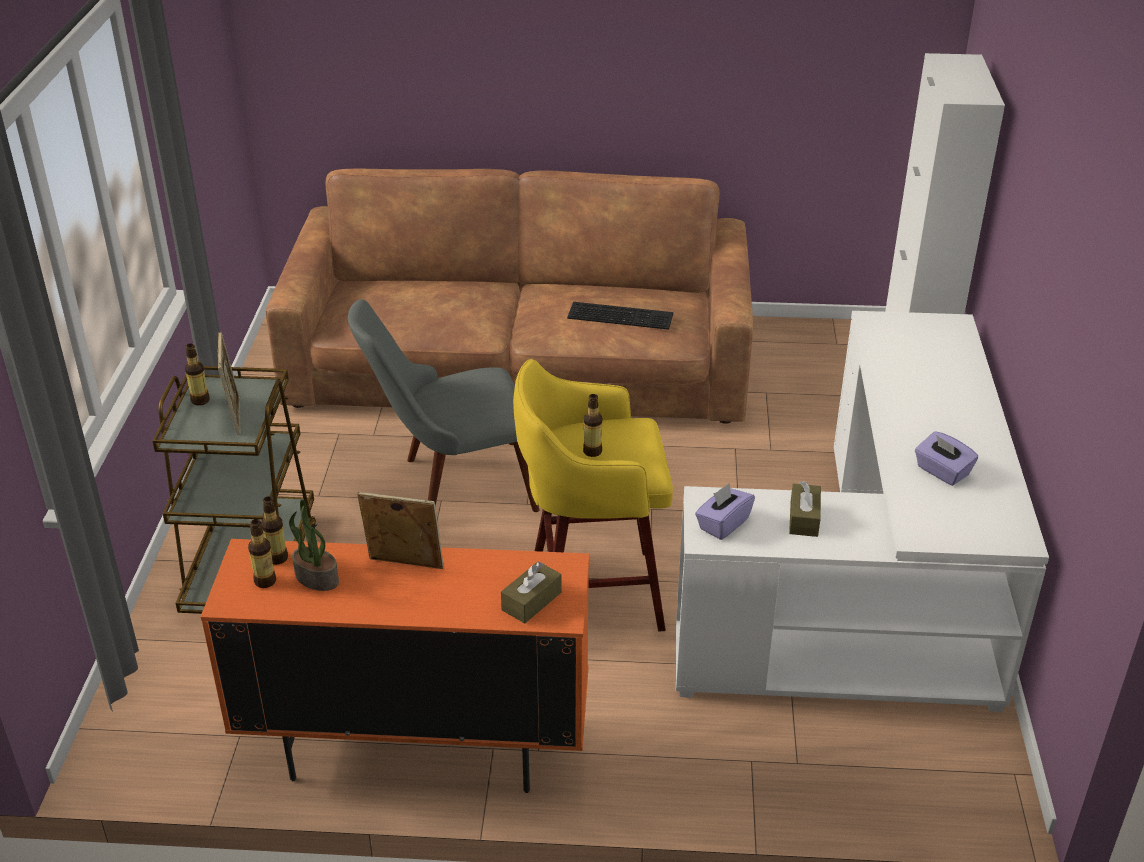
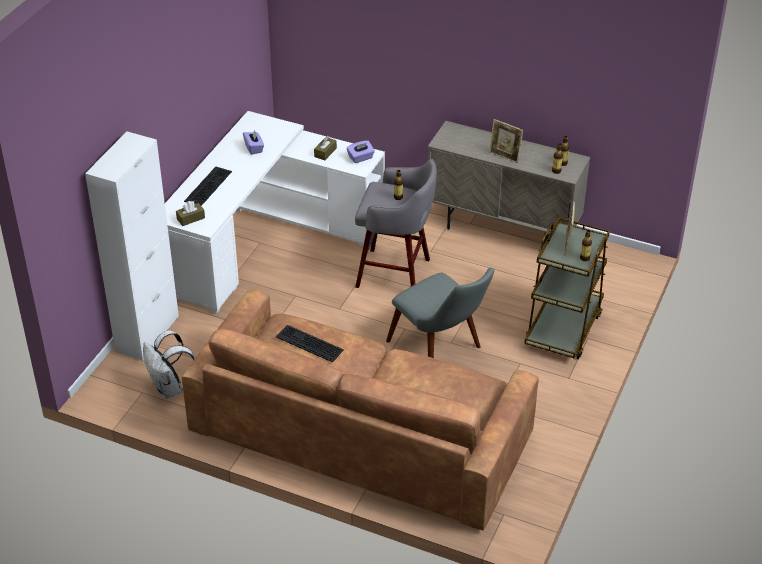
camera: 160 degrees left, 5 degrees up
(315, 578) = (542, 160): potted plant -> none
(415, 749) = (502, 230): orange cabinet -> beige cabinet
(451, 487) = (442, 349): grey chair -> grey chair turned 45 degrees clockwise
(531, 601) = (459, 134): brown tissue box -> brown tissue box (190, 218)
(591, 593) = (396, 274): yellow stool -> grey stool
(806, 355) = (170, 388): none -> white backpack
(946, 383) = (207, 185): none -> keyboard

